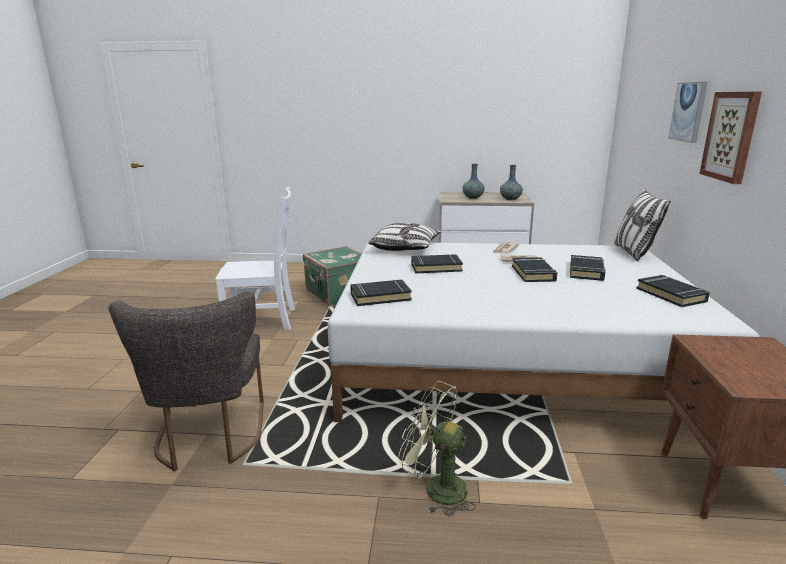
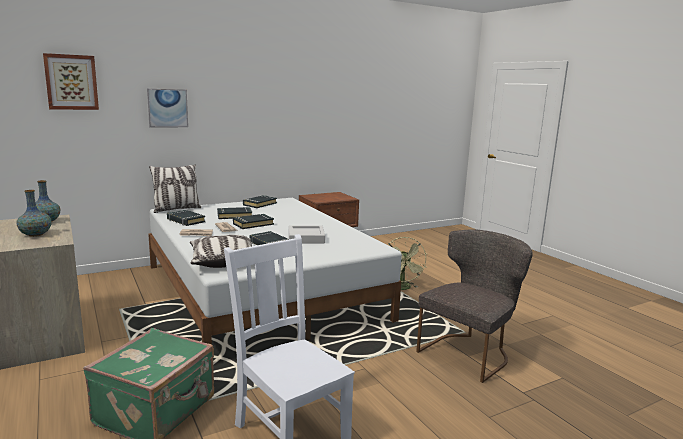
camera: 125 degrees left, 5 degrees down
(380, 297) = (350, 247): black book -> black book (185, 220)
(443, 285) = (306, 238): none -> grey tray
(731, 136) = (226, 120): picture -> picture (71, 82)

